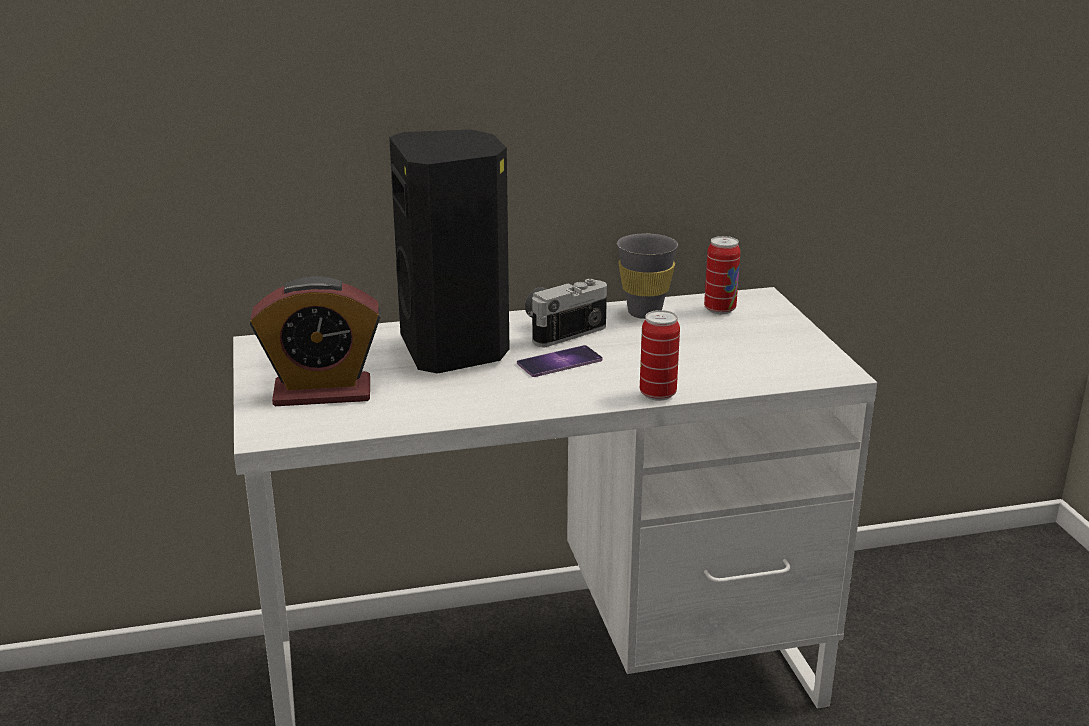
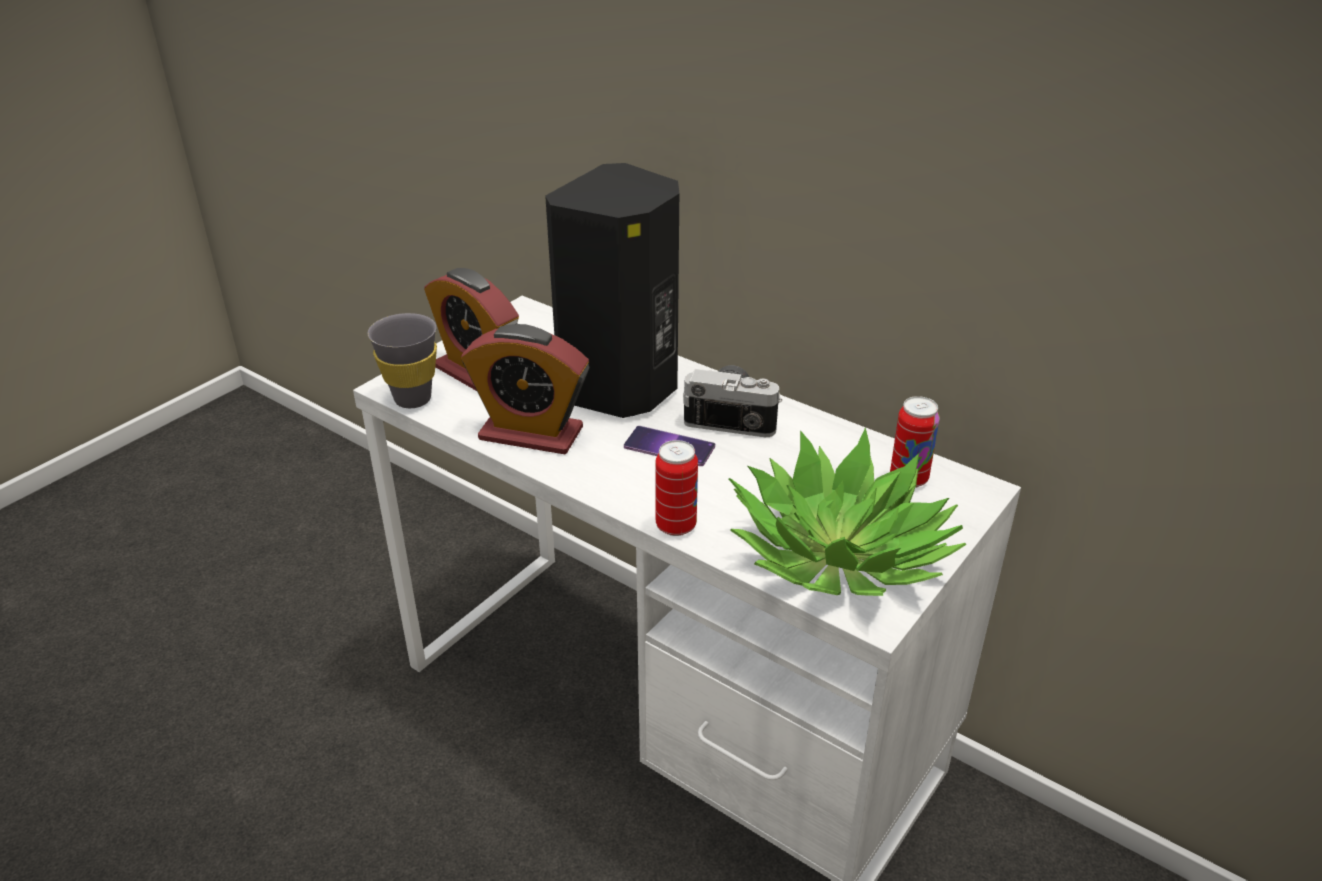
camera: 50 degrees right, 10 degrees up
(452, 402) = (531, 434): none -> alarm clock
(644, 313) = (833, 442): grey cup -> grey cup (413, 399)
(764, 357) = (839, 553): none -> potted plant

